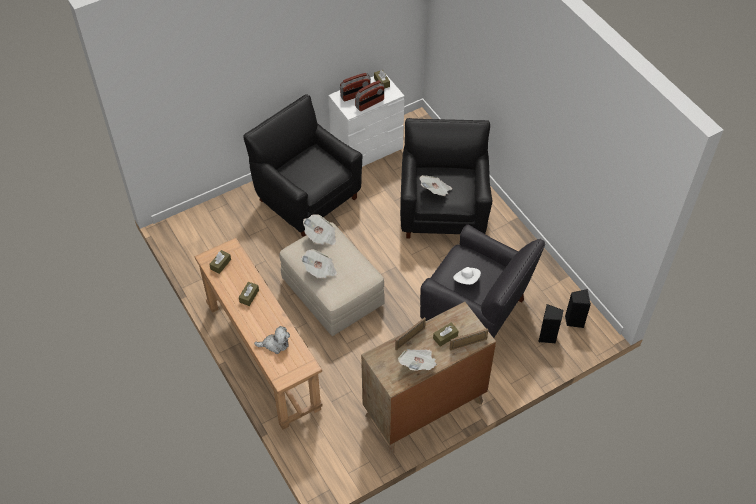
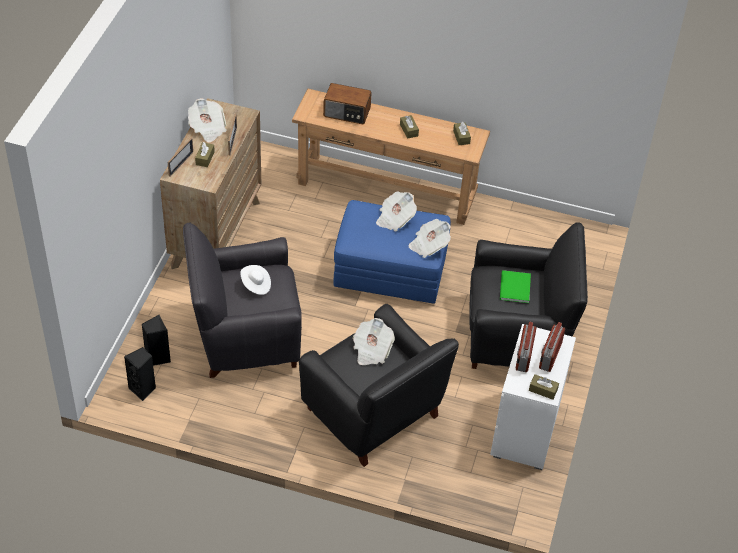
camera: 135 degrees right, 5 degrees down
(275, 344) = (347, 113): plush toy -> radio
(307, 170) = (514, 288): none -> green book
(333, 292) = (389, 270): beige ottoman -> blue ottoman

